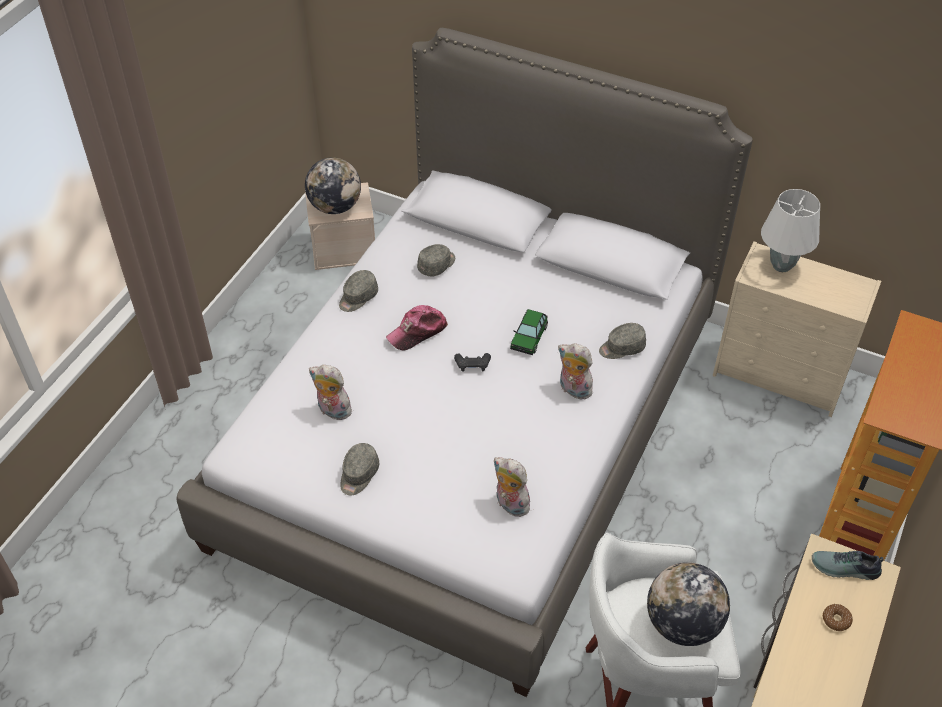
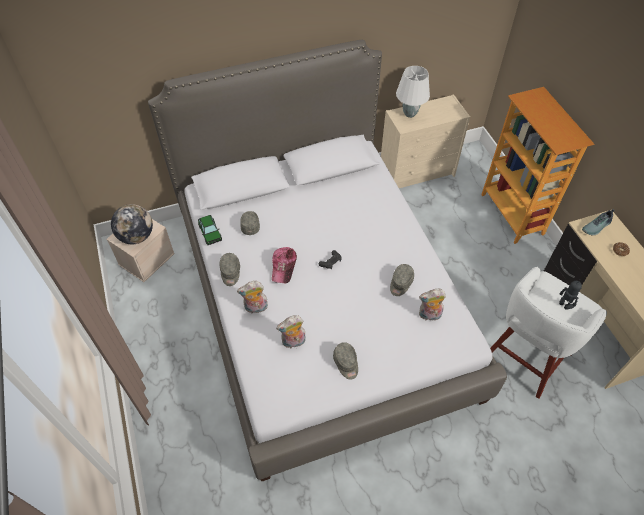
camera: 45 degrees left, 5 degrees up
(529, 337) = (339, 228): toy car -> toy car (210, 233)
(573, 390) = (389, 238): plush toy -> plush toy (255, 308)
(621, 348) = (384, 201): grey cap -> grey cap (400, 283)
(682, 624) = (564, 305): globe -> toy robot

